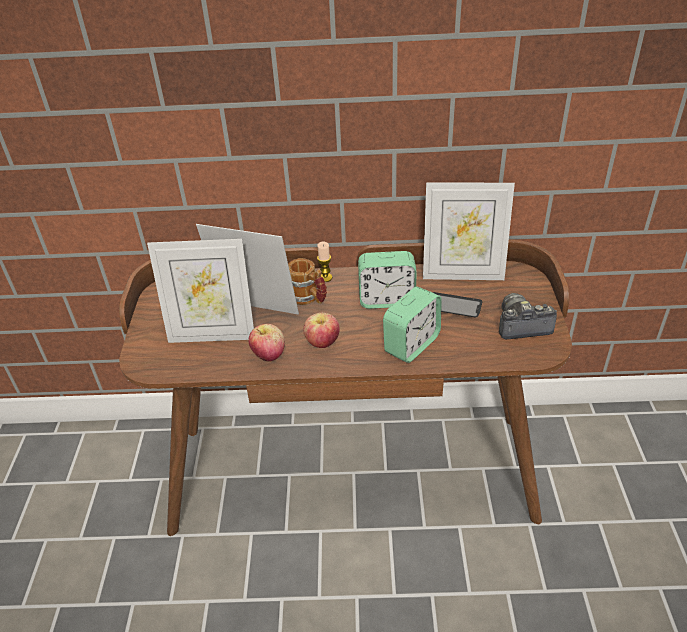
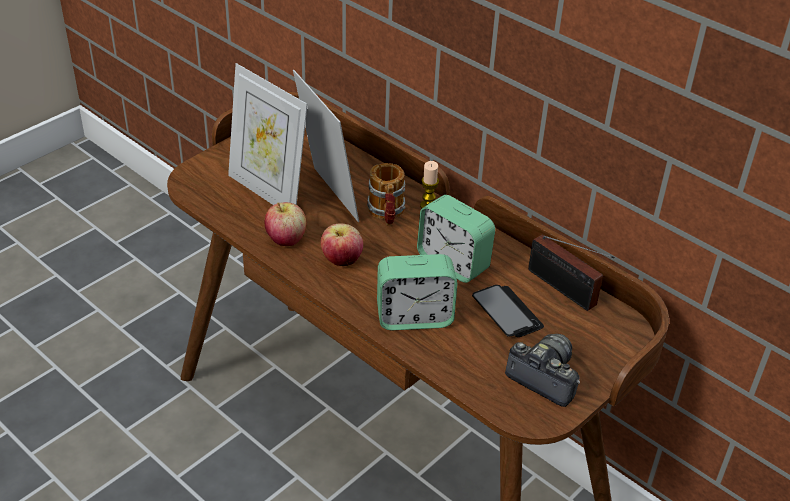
camera: 40 degrees right, 0 degrees up
(462, 274) = (564, 290): picture frame -> radio

